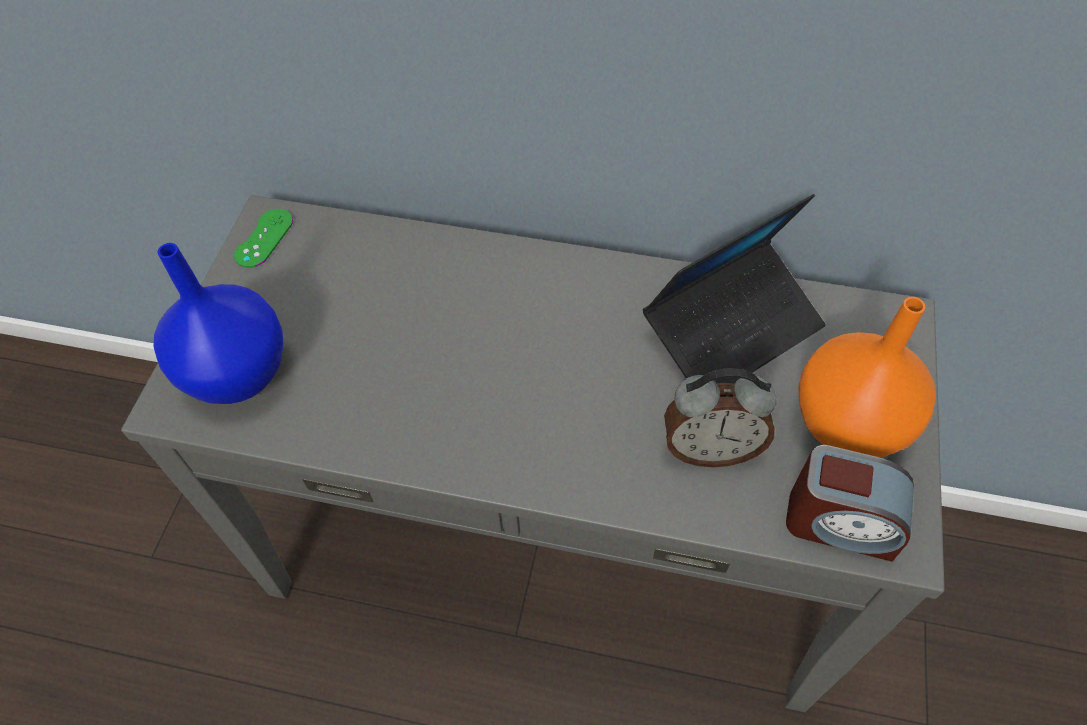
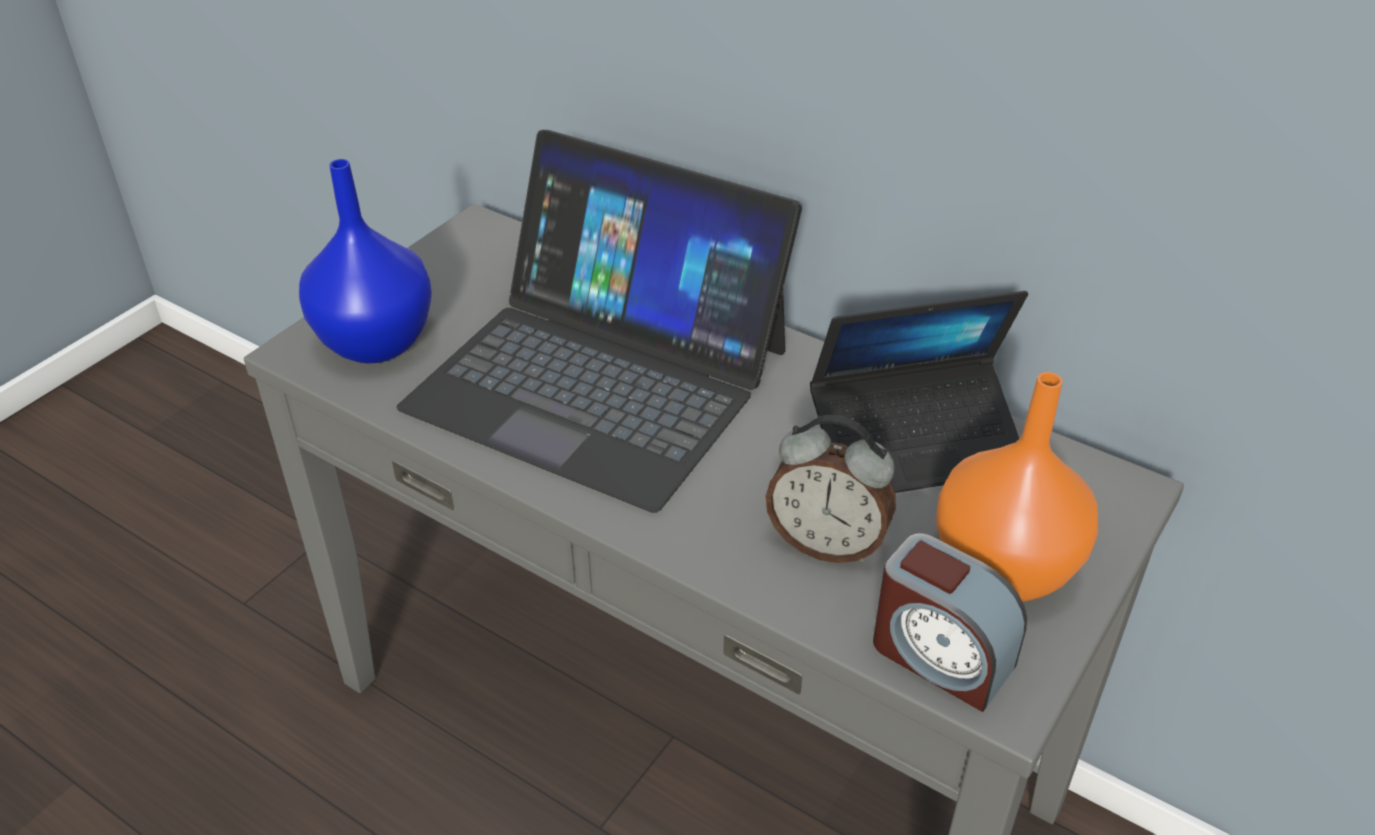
camera: 20 degrees right, 15 degrees down
(264, 238) = (465, 240): green game controller -> none
(453, 346) = (600, 377): none -> laptop

